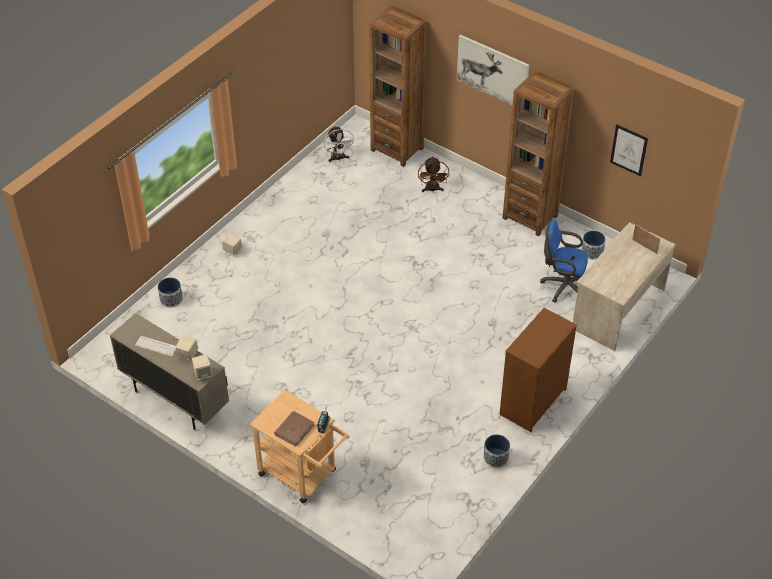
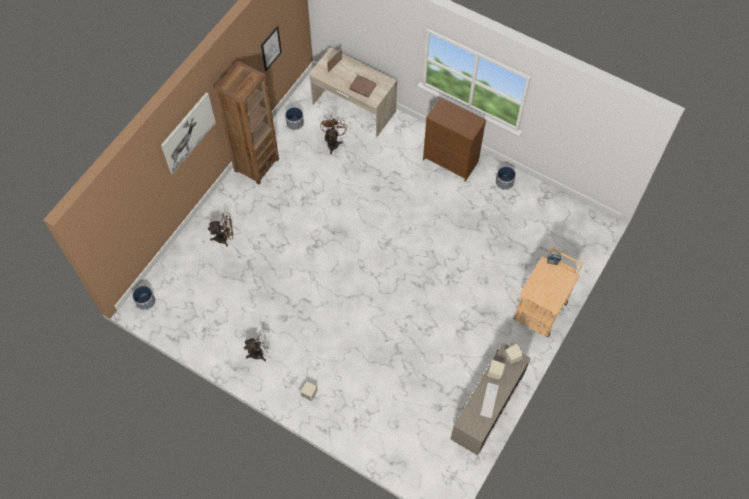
camera: 95 degrees left, 15 degrees up
(171, 299) = (373, 437): planter -> planter (145, 301)
(294, 429) = (557, 282): brown book -> brown book (362, 87)
(338, 158) = (183, 318): white fan -> white fan (260, 352)
(397, 149) = (170, 269): brown bookcase -> none
(563, 286) = (333, 142): blue office chair -> brown fan

